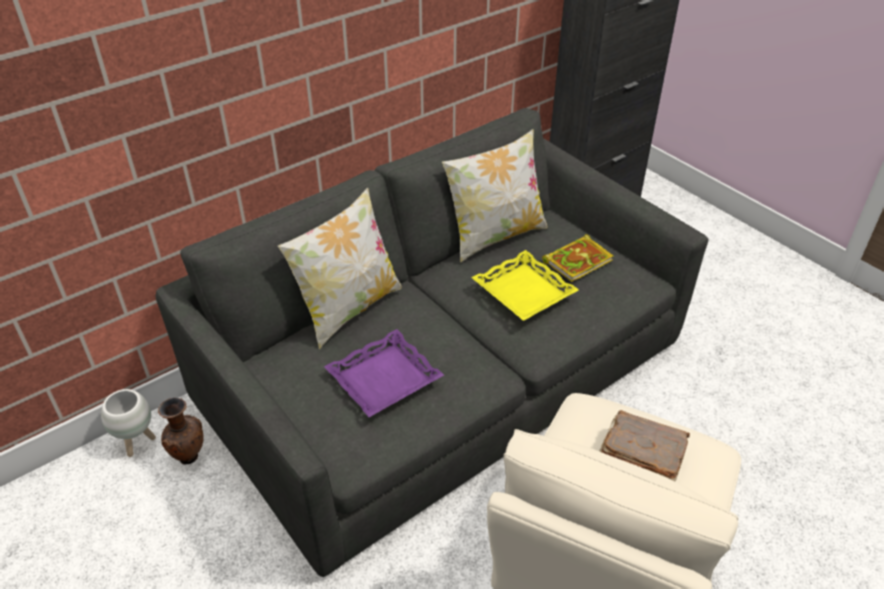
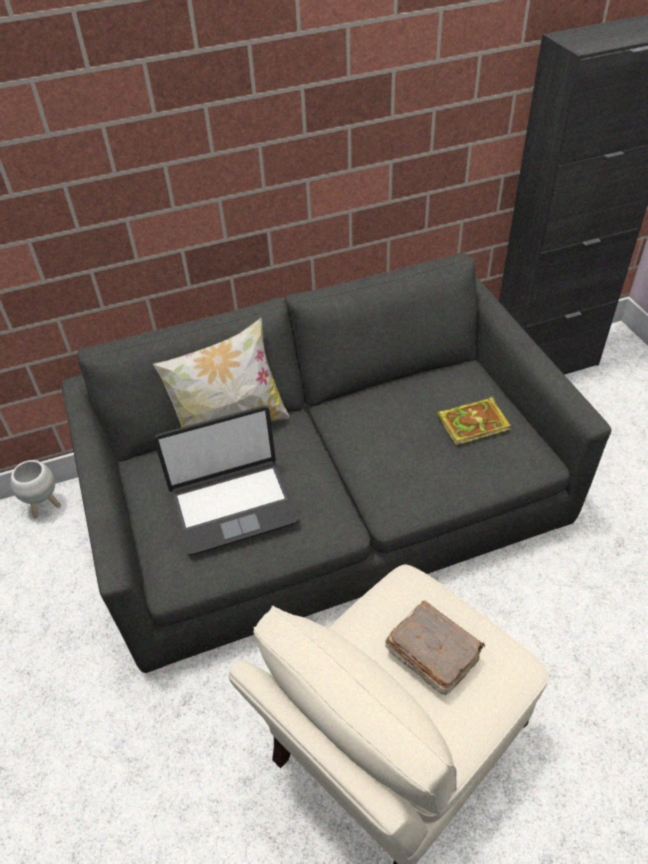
camera: 20 degrees right, 5 degrees up
(188, 456) = (80, 529): brown vase -> none
(384, 378) = (233, 506): purple tray -> laptop
(495, 236) = (402, 380): pillow -> none
(524, 291) = (404, 445): yellow tray -> none

